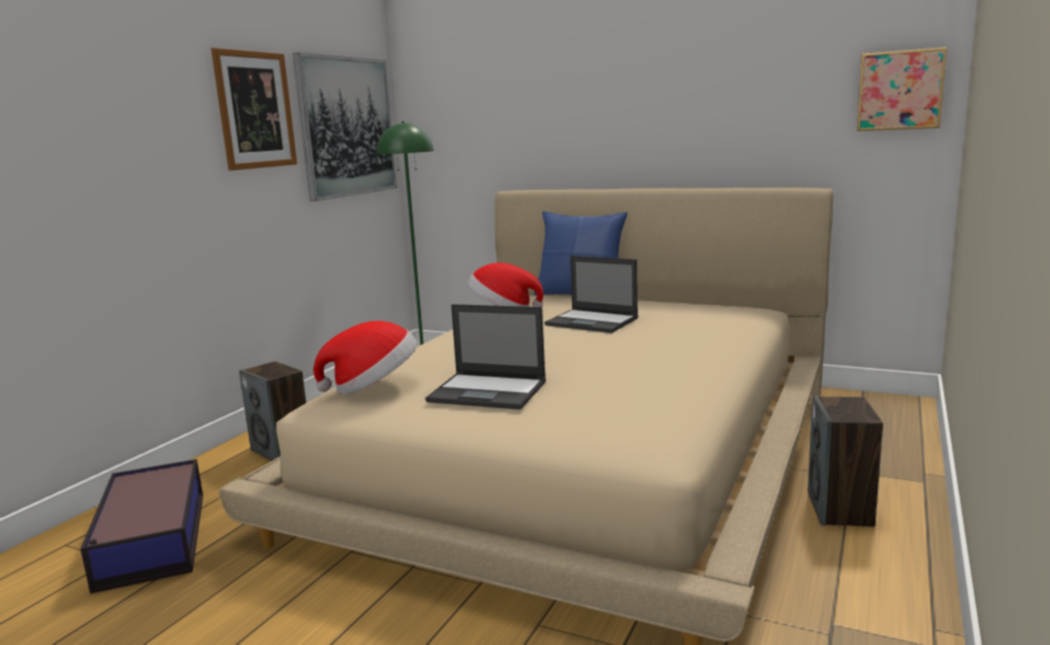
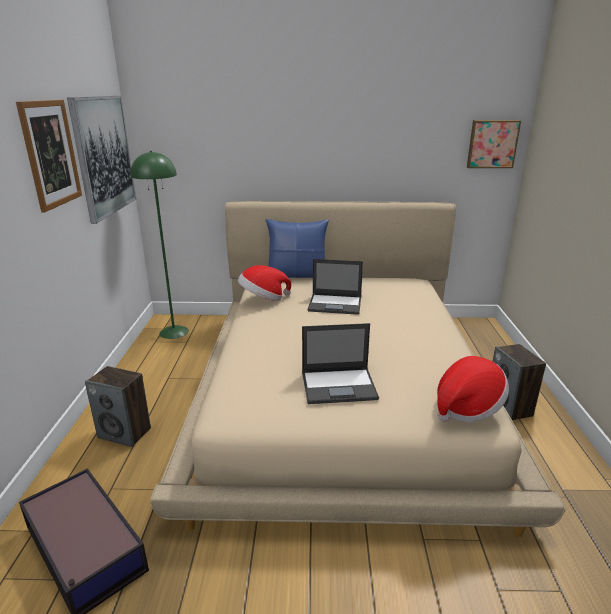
camera: 25 degrees left, 10 degrees up
(373, 387) = (250, 394): hat -> hat (467, 407)

